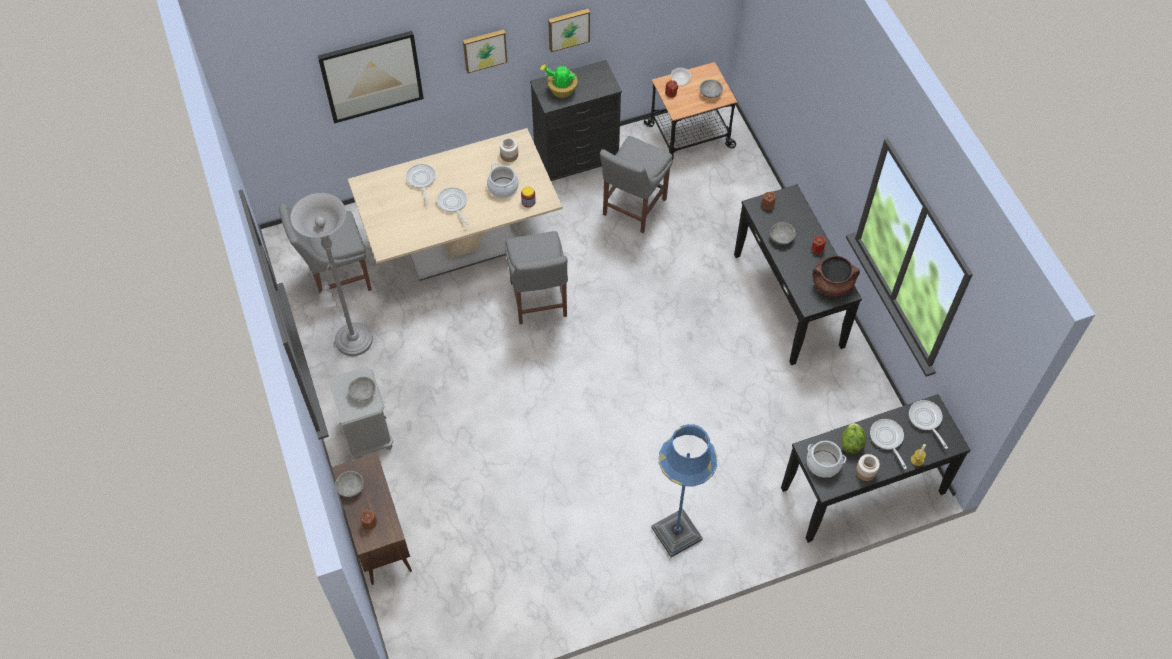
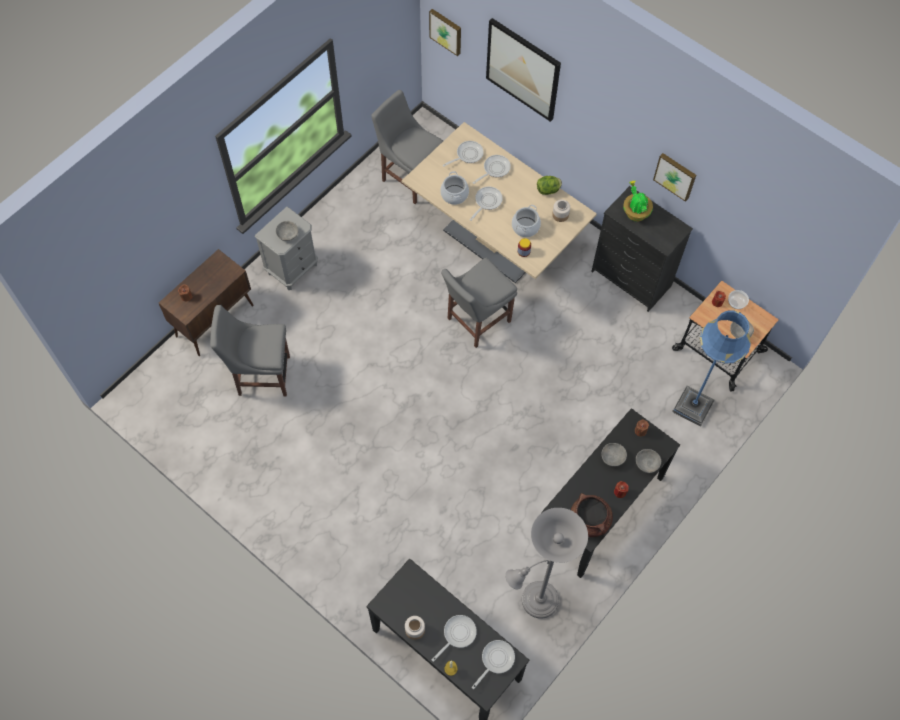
camera: 60 degrees right, 5 degrees up
(350, 488) = (207, 269): grey bowl -> grey bowl (646, 463)
(353, 344) = (361, 218): grey floor lamp -> grey floor lamp (535, 602)
(388, 194) = (467, 155): none -> frying pan
(484, 49) = (607, 129): picture -> picture (446, 31)
(632, 209) = (611, 344): grey chair -> grey chair (261, 375)
(676, 533) = (326, 524): blue floor lamp -> blue floor lamp (693, 406)
(823, 463) = (404, 591): cooking pot -> cooking pot (454, 194)
(851, 443) = (436, 606): lettuce -> lettuce (548, 190)

